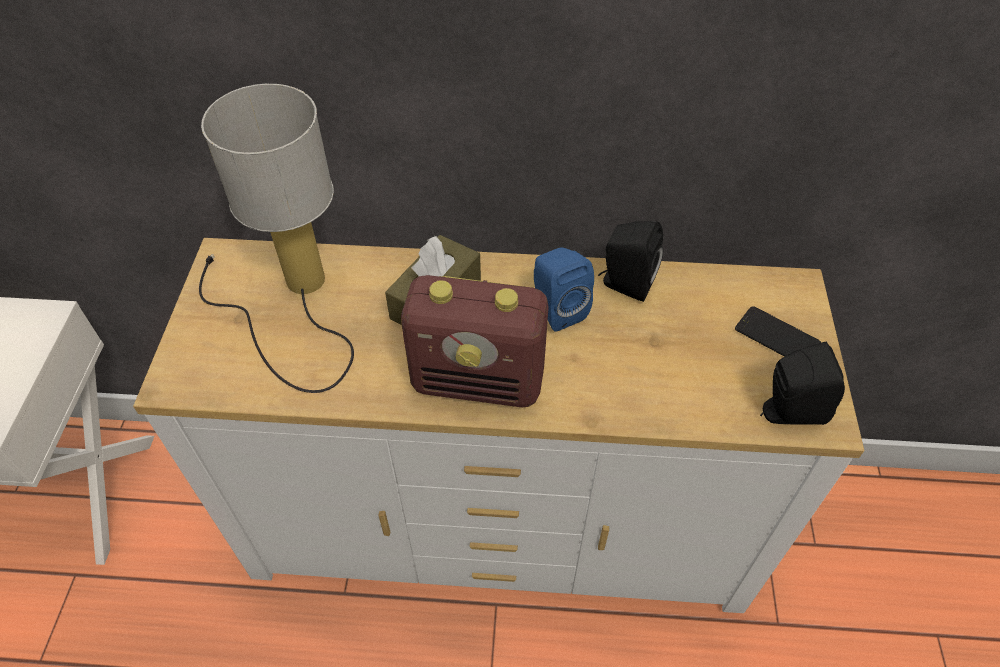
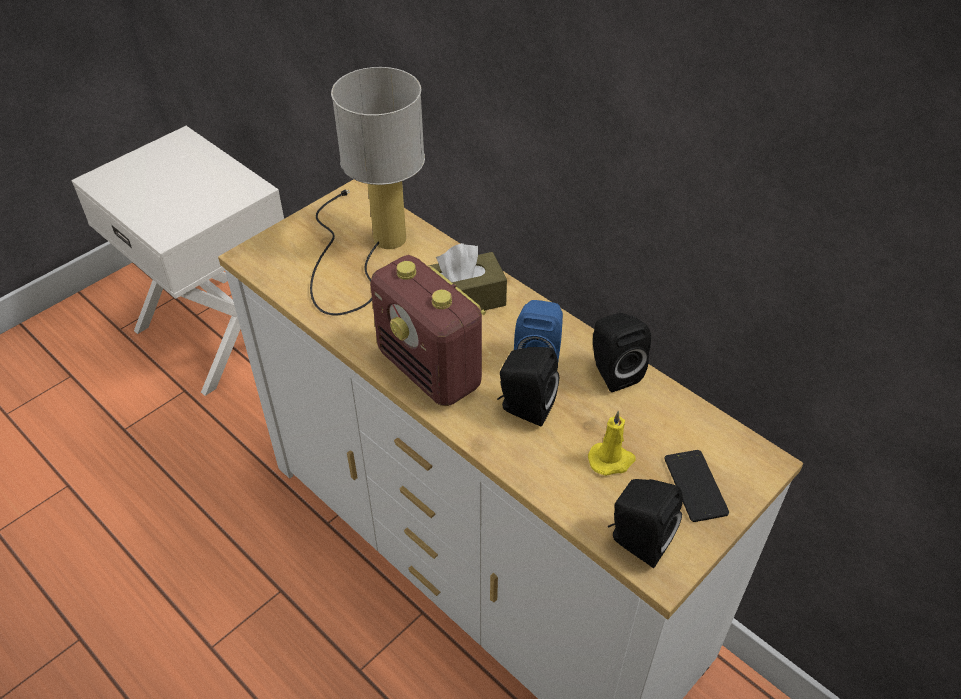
camera: 40 degrees right, 5 degrees down
(592, 361) = (524, 408): none -> black speaker
(701, 358) = (611, 460): none -> yellow candle

